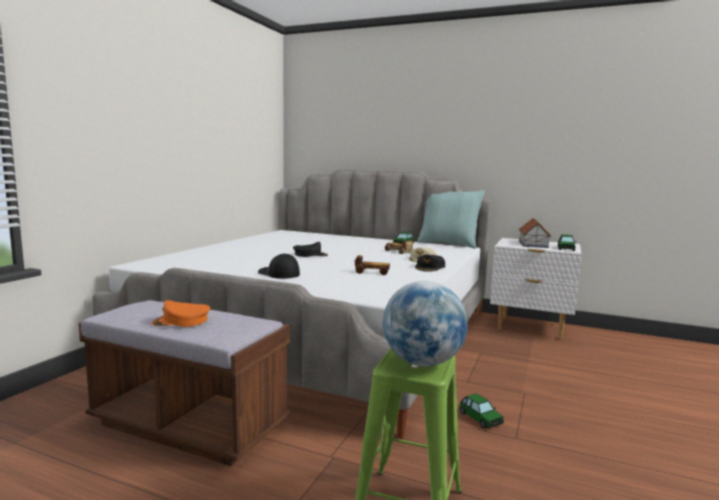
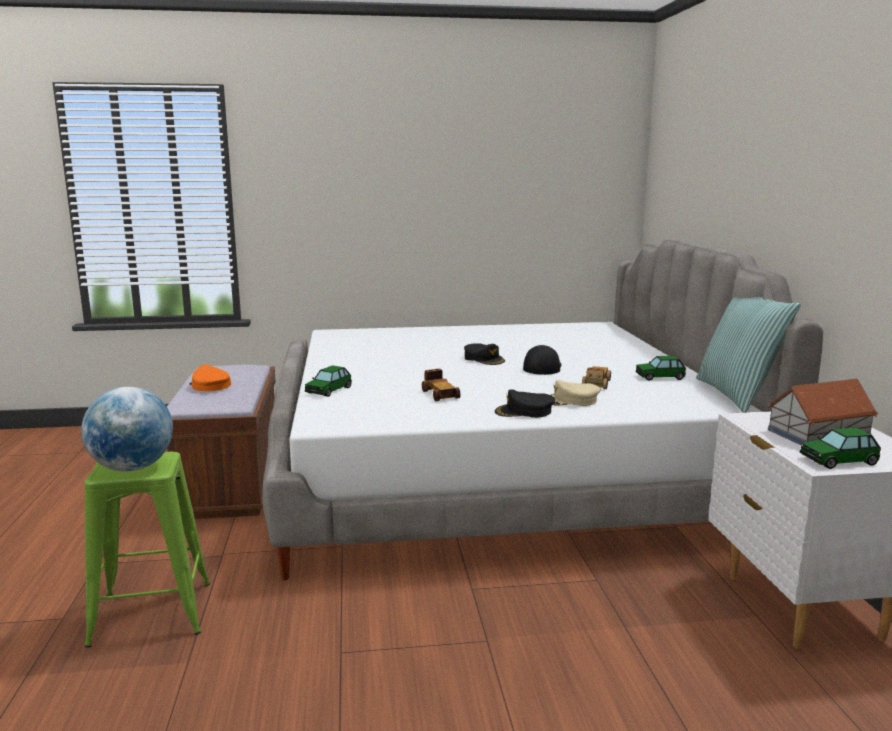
camera: 60 degrees right, 5 degrees up
(278, 273) = (369, 369): cap -> cap (542, 367)
(480, 418) = (371, 618): toy car -> toy car (328, 390)

